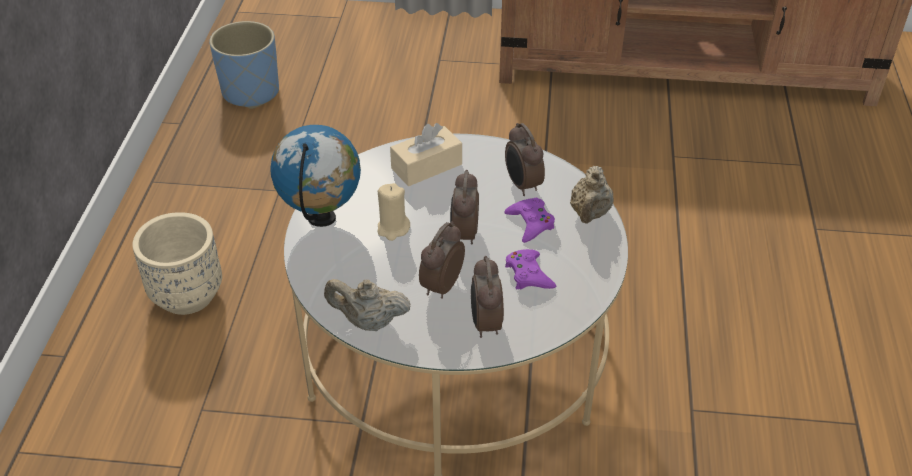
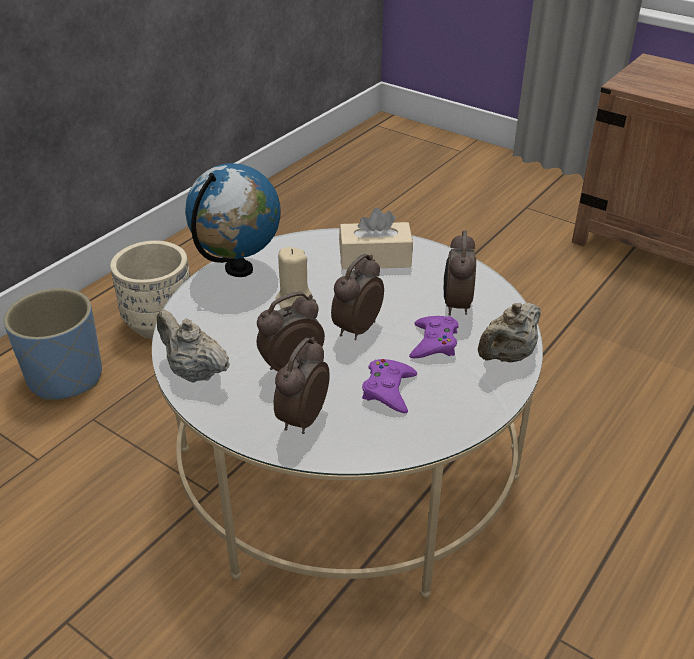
camera: 30 degrees right, 5 degrees down
(250, 92) = (338, 186): blue planter -> blue planter (65, 377)

